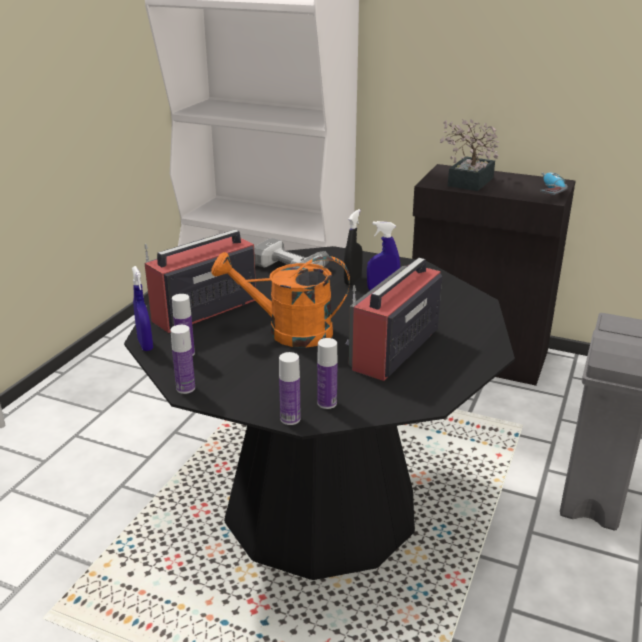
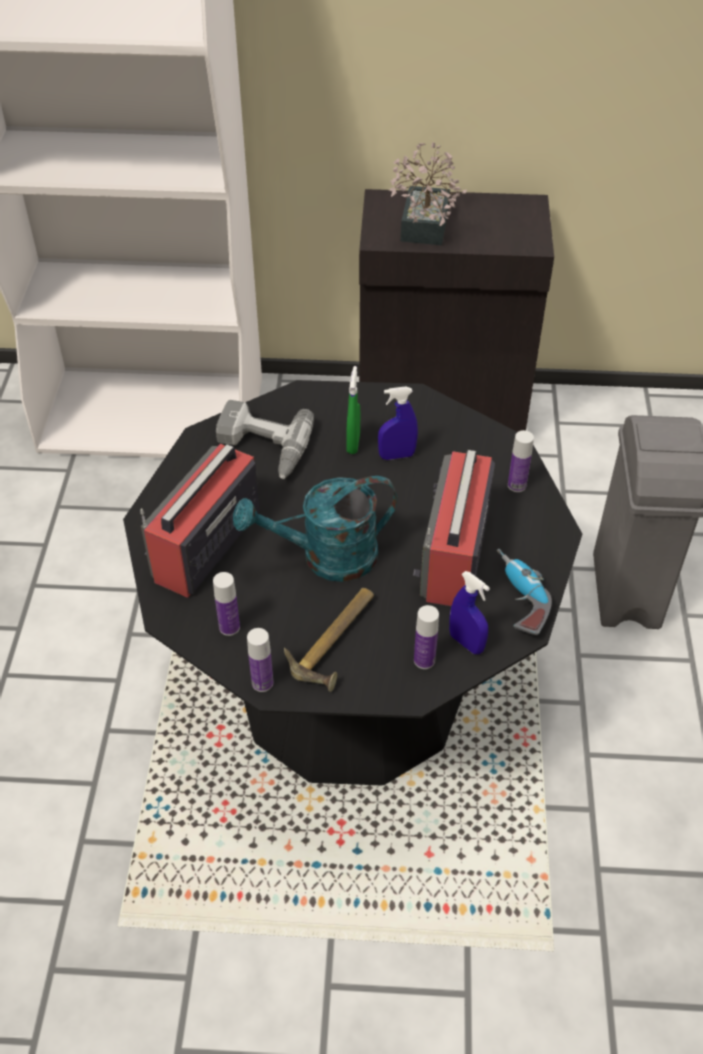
camera: 20 degrees left, 20 degrees up
(145, 345) = (173, 626): blue spray bottle -> blue spray bottle (466, 643)
(263, 378) = (338, 641): none -> hammer
(288, 332) = (326, 558): orange watering can -> turquoise watering can
(290, 419) = (398, 695): bottle -> bottle (516, 485)
(352, 280) = (353, 443): black spray bottle -> green spray bottle
(547, 191) = (524, 228): power drill -> power drill (517, 598)

